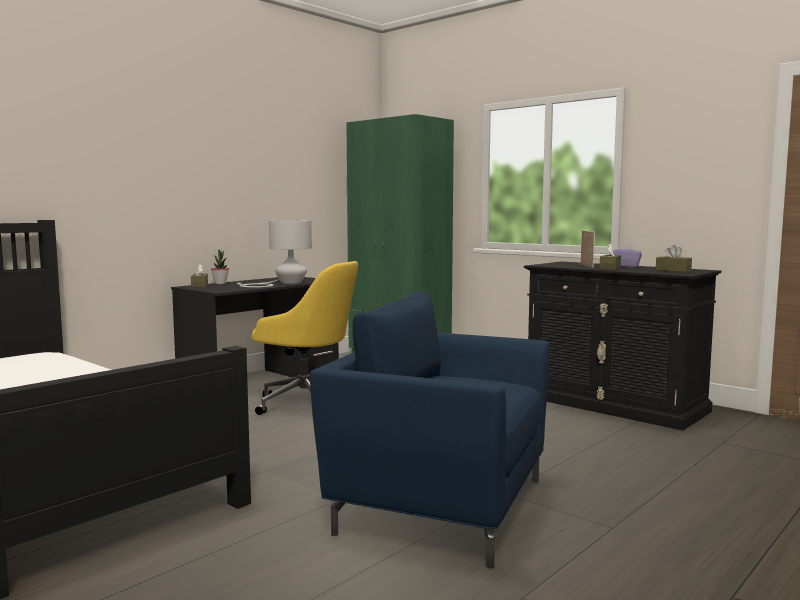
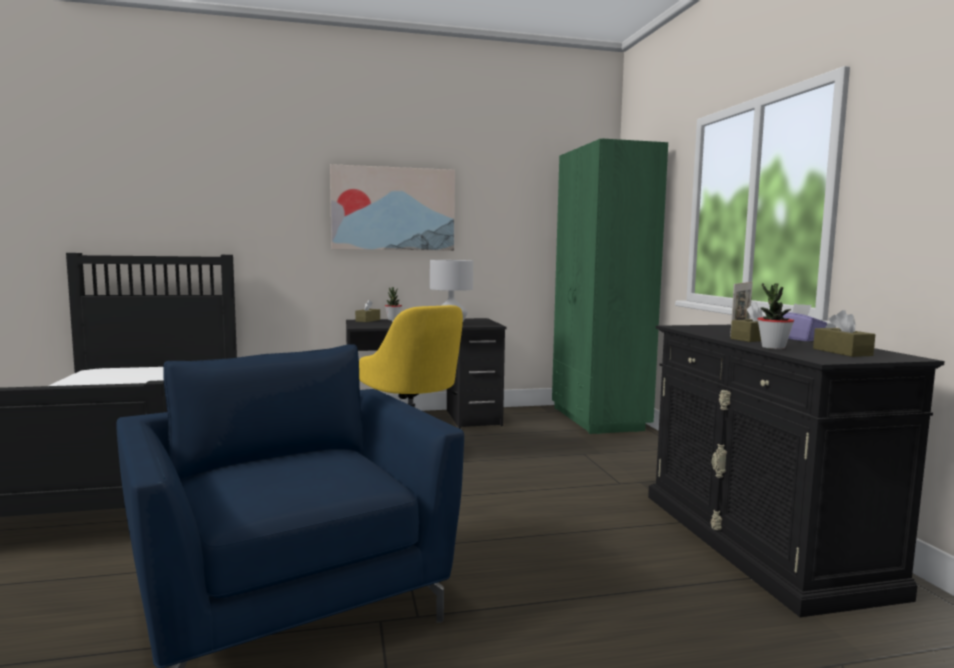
camera: 35 degrees right, 0 degrees up
(209, 169) = (393, 209): none -> picture
(638, 271) = (773, 347): none -> potted plant

